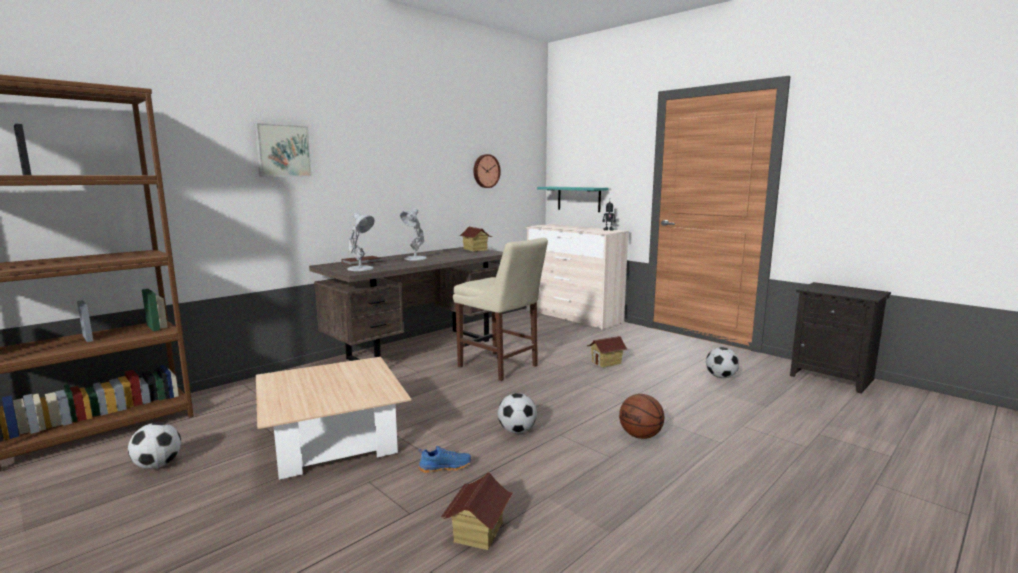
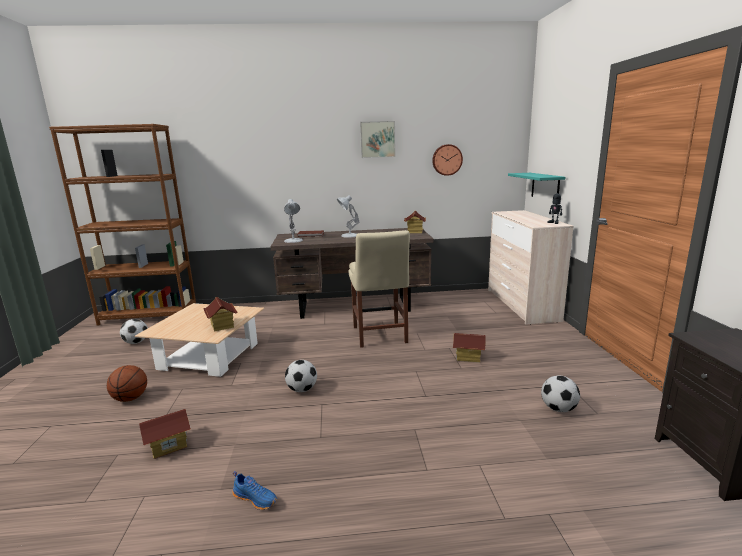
camera: 40 degrees right, 5 degrees up
(283, 151) = (260, 153): picture -> picture (377, 139)
(371, 383) = (222, 325): none -> toy house
(445, 467) = (225, 396): blue shoe -> blue shoe (256, 498)
(640, 436) = (373, 431): basketball -> basketball (130, 398)

